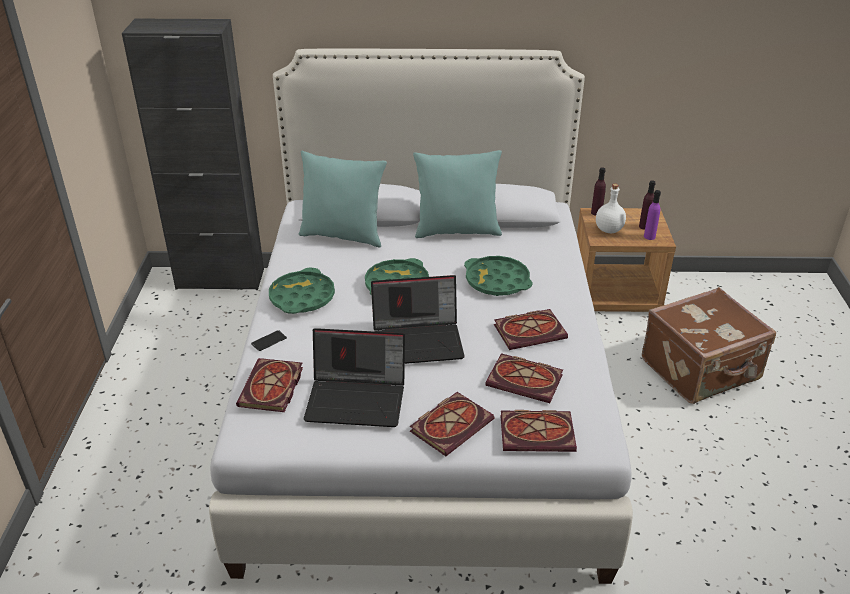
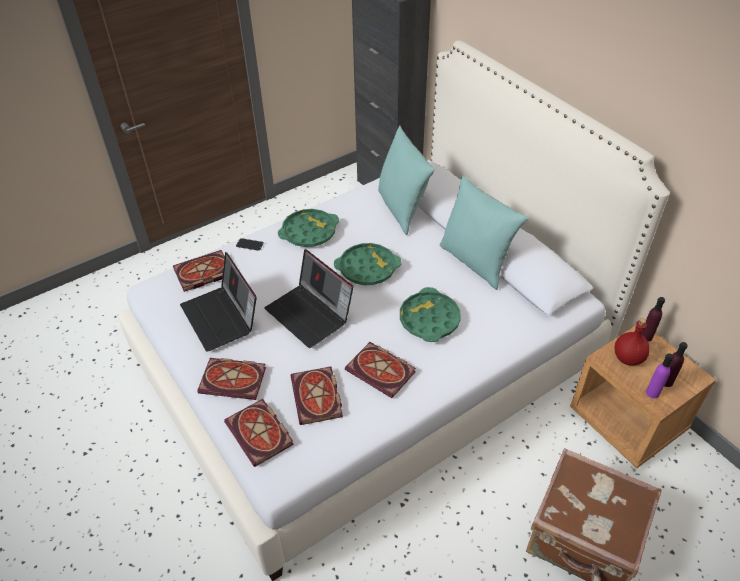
camera: 55 degrees right, 10 degrees up
(608, 229) = (628, 357): white bottle -> red bottle

